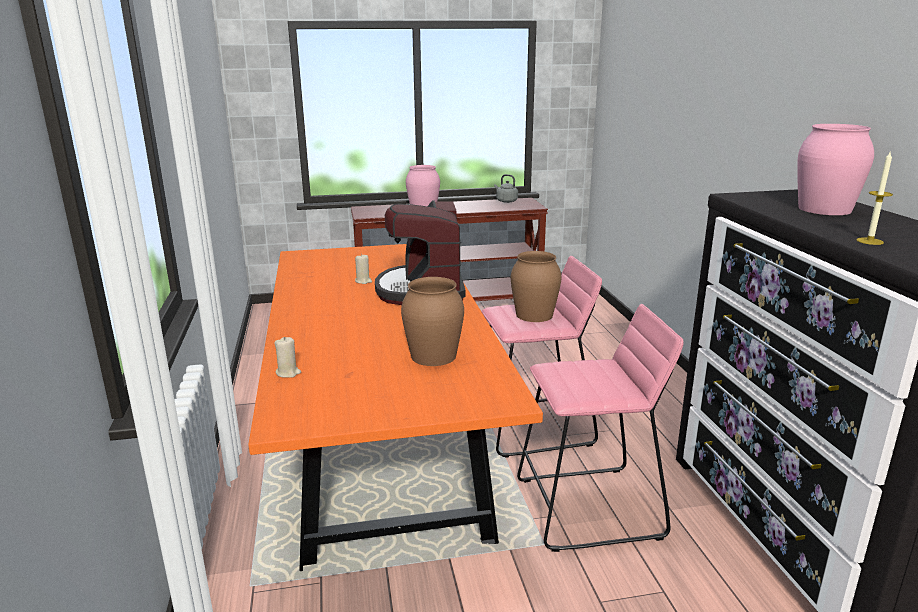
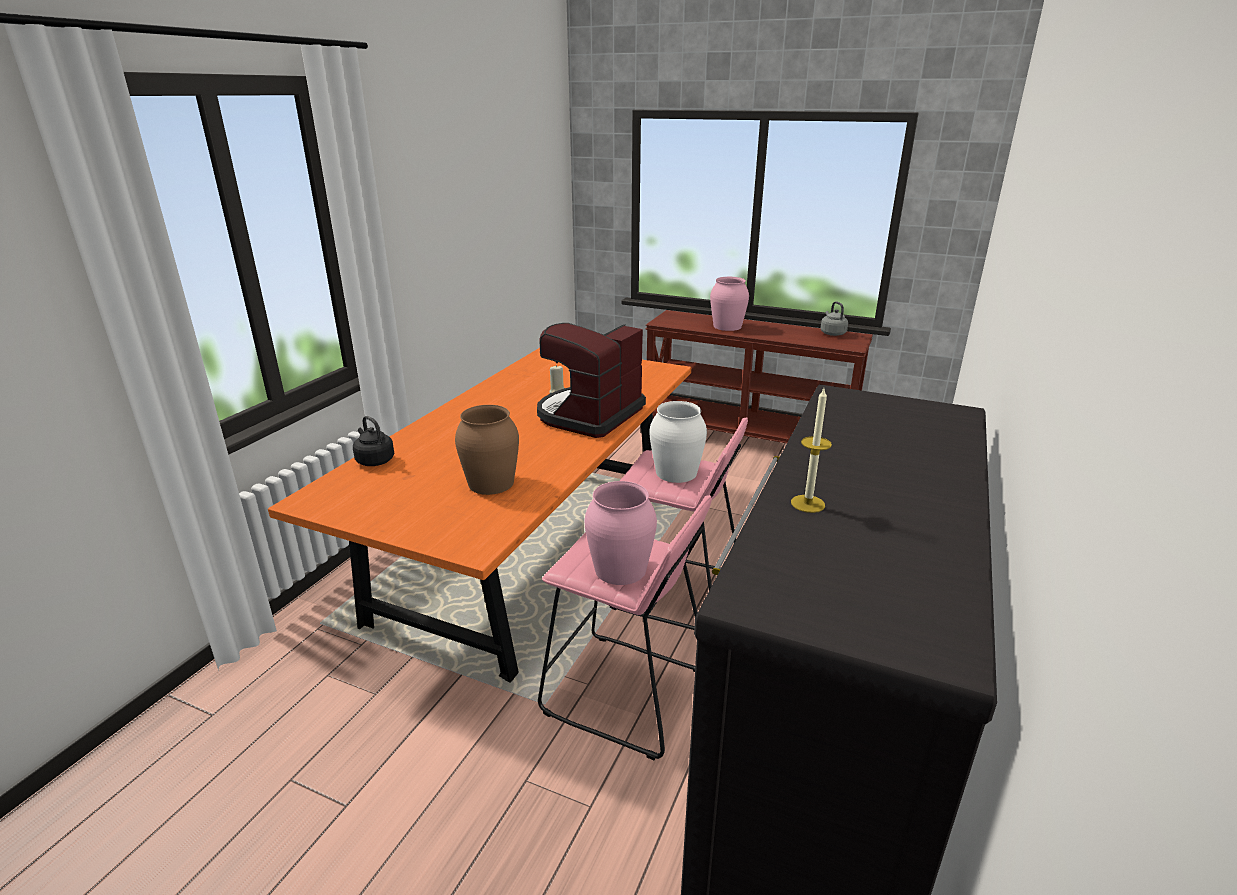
camera: 35 degrees right, 5 degrees up
(288, 373) = (374, 460): beige candle -> black kettle
(534, 315) = (676, 473): brown vase -> white vase
(824, 209) = (896, 443): pink vase -> pink vase (621, 569)

